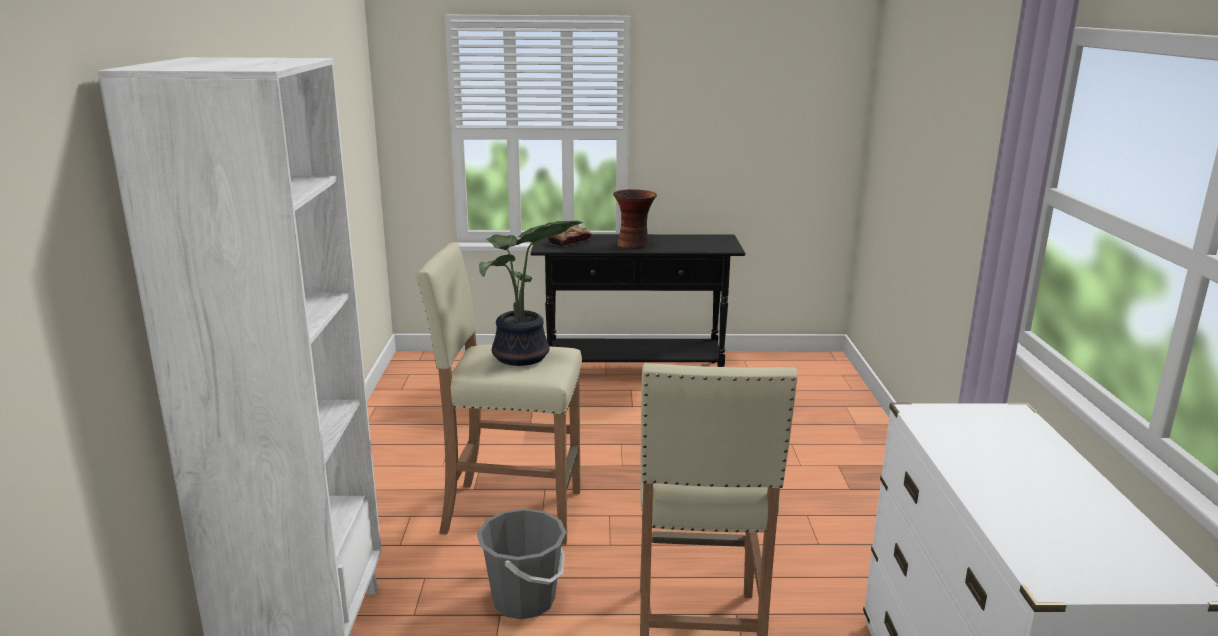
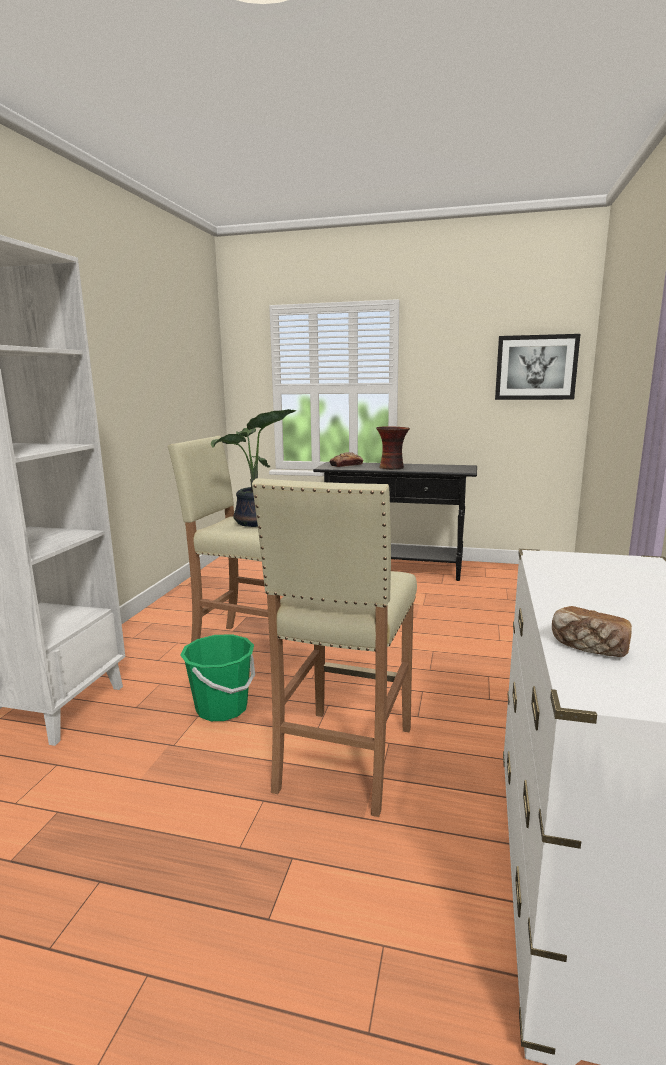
camera: 15 degrees right, 5 degrees down
(524, 600) = (222, 708): grey bucket -> green bucket
(803, 109) = (536, 367): none -> picture
(1024, 534) = (589, 648): none -> bread

